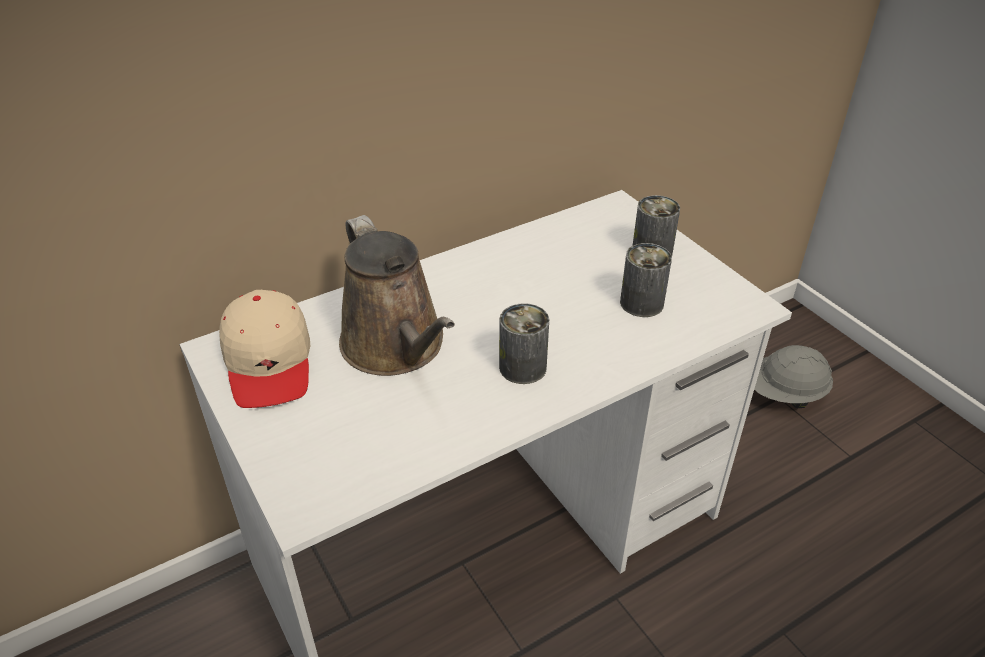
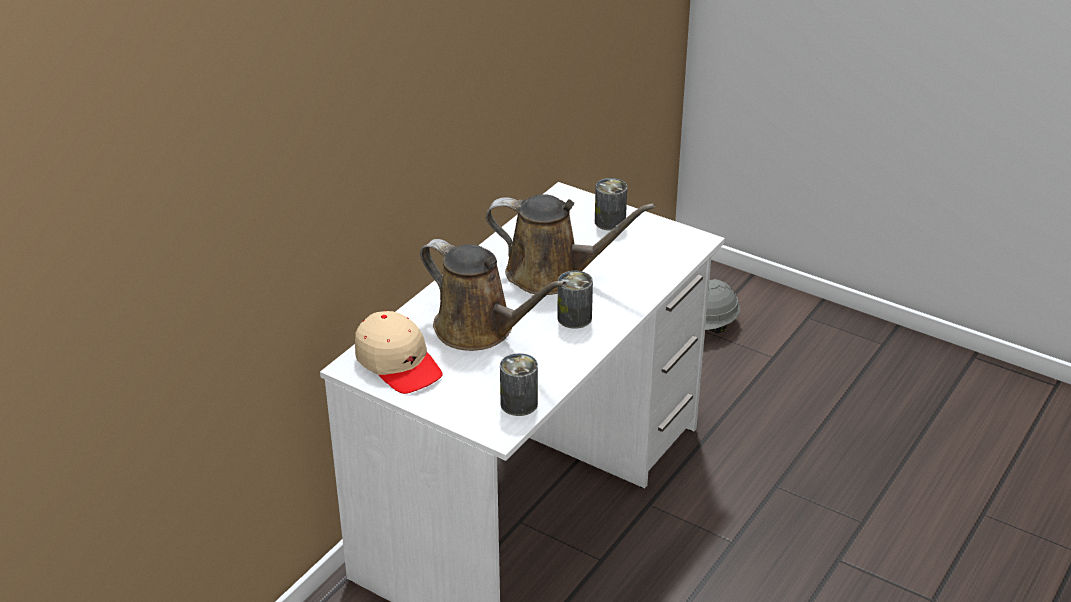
camera: 25 degrees left, 5 degrees down
(536, 299) = (552, 274): none -> brown watering can
(641, 303) = (625, 257): can -> can (519, 403)

